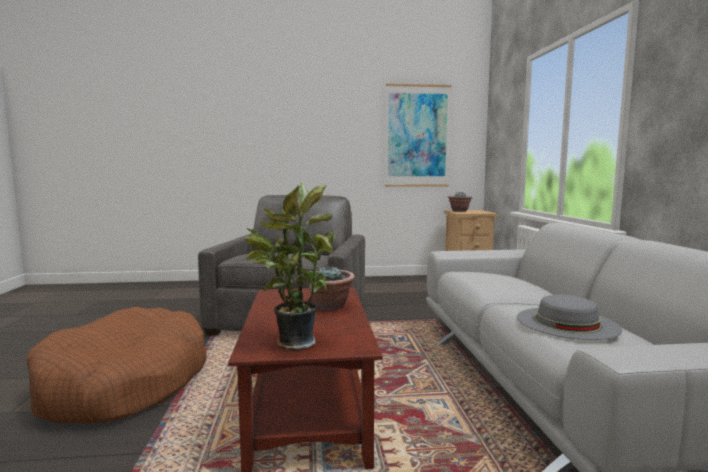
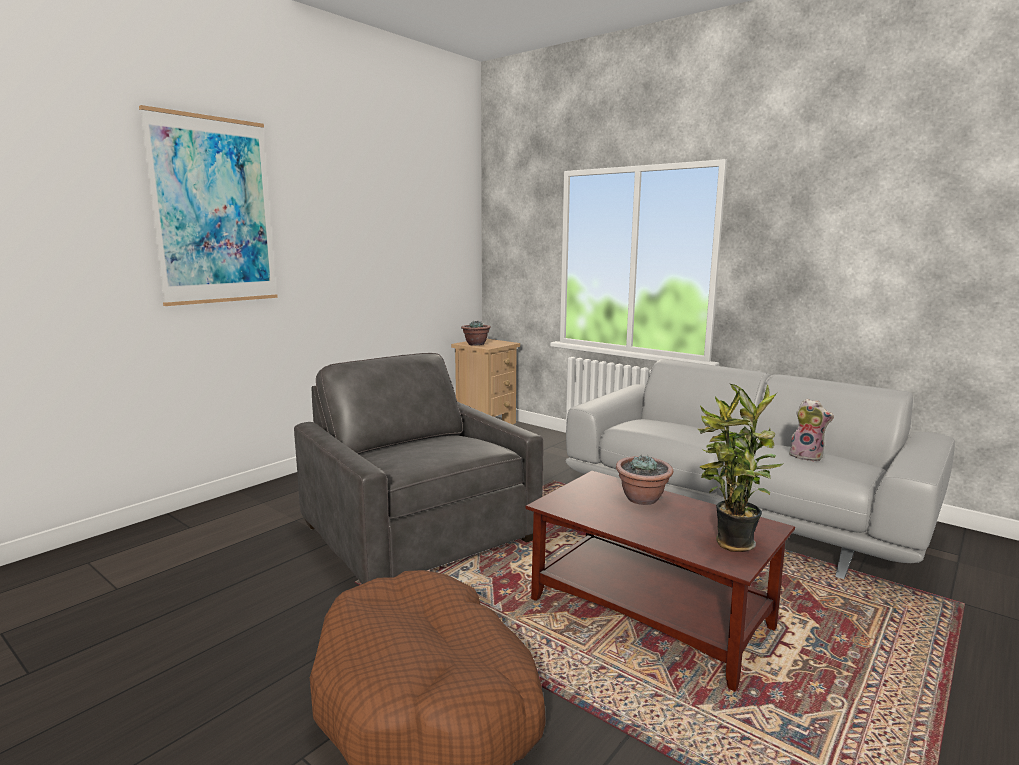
camera: 45 degrees left, 5 degrees up
(417, 136) = (419, 250): picture -> picture (214, 211)
(567, 322) = (807, 456): grey hat -> plush toy

